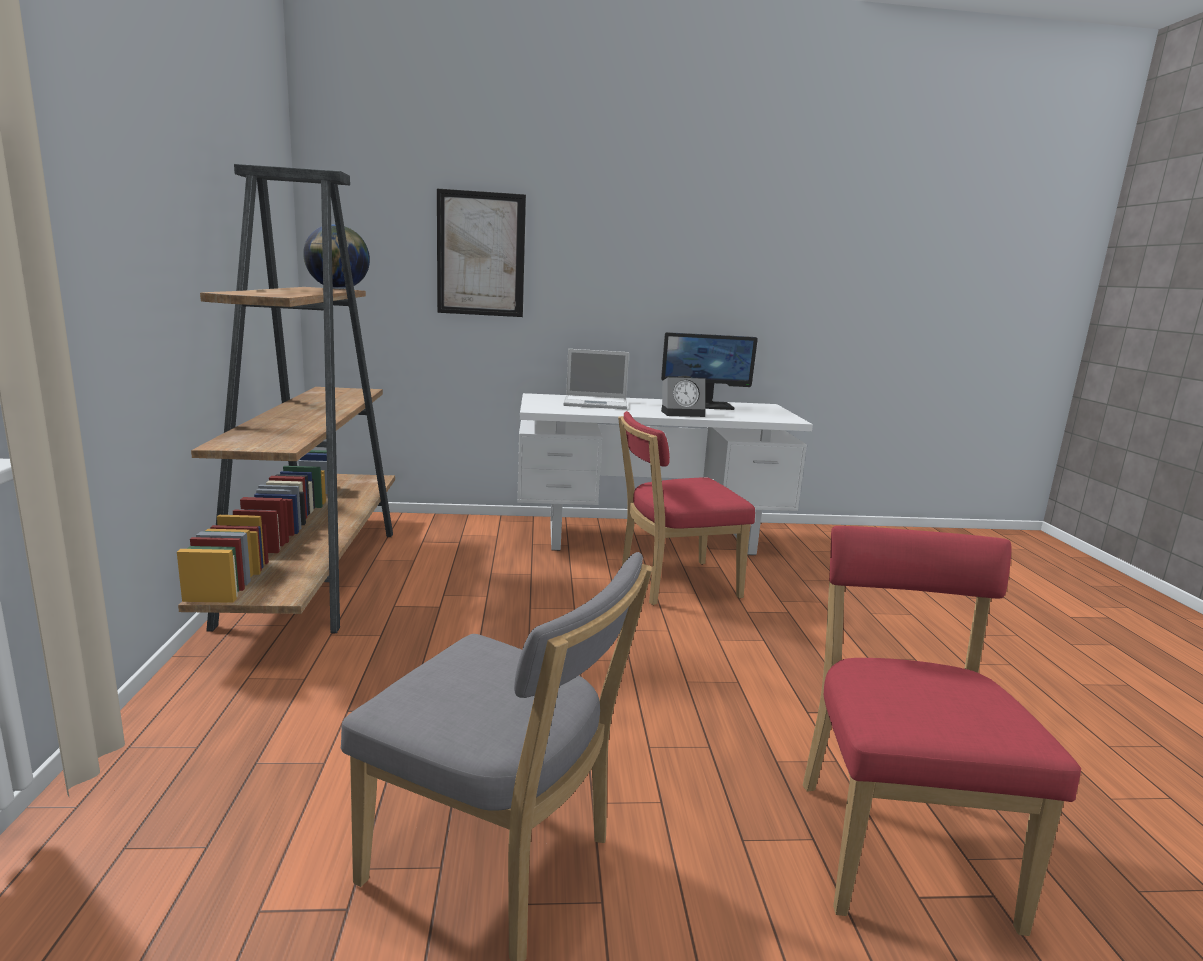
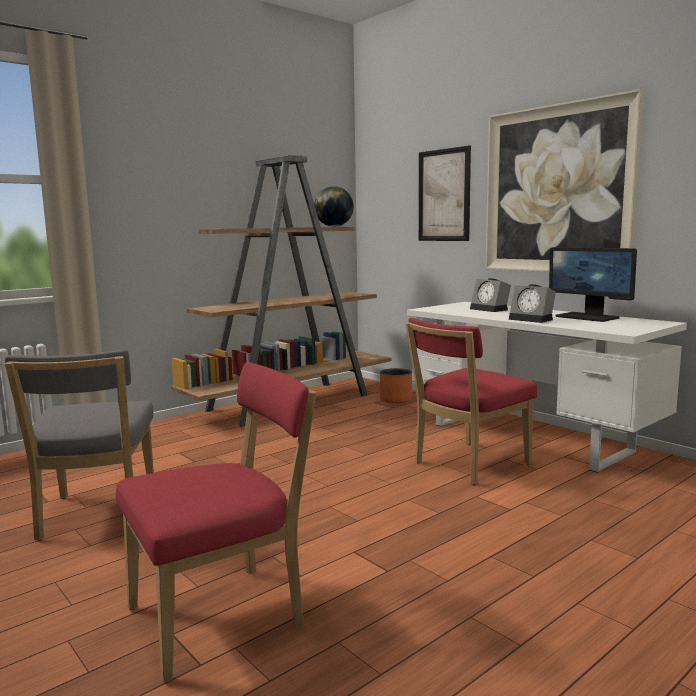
camera: 55 degrees right, 5 degrees down
(438, 531) = (396, 399): none -> orange planter
(597, 403) = (490, 309): laptop -> alarm clock
(645, 266) = (557, 190): none -> picture
(673, 583) = (467, 464): red chair -> red chair turned 75 degrees counterclockwise

